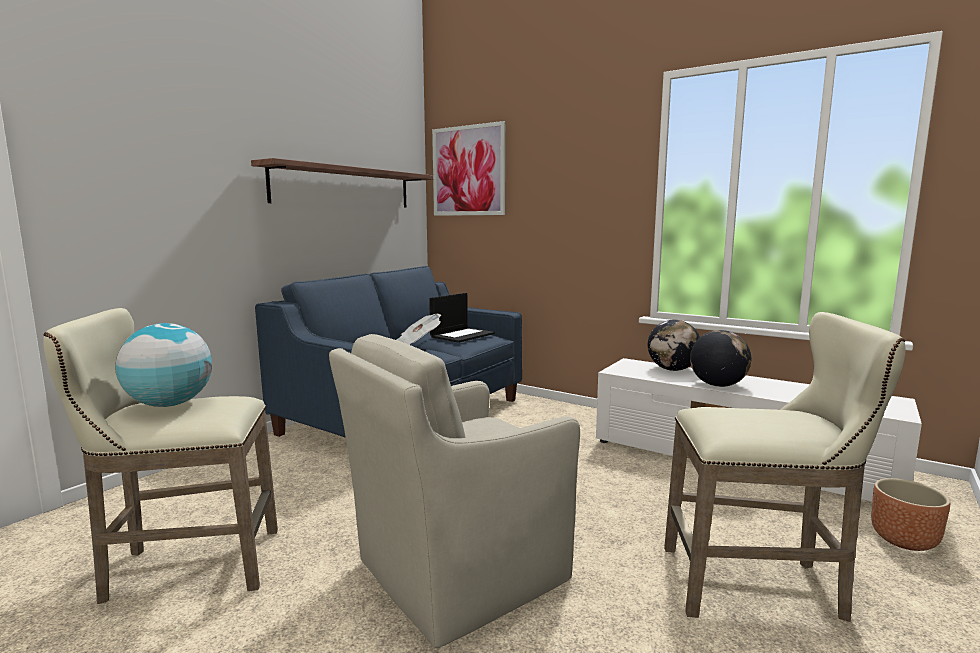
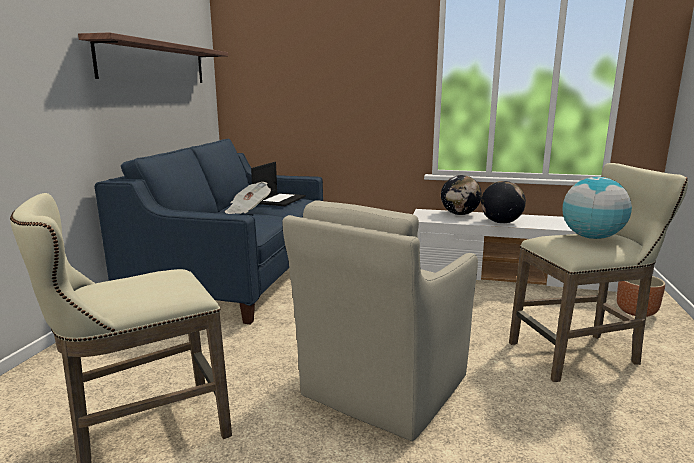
camera: 20 degrees left, 5 degrees up
(169, 404) = (124, 284): globe -> globe (591, 237)
(468, 171) = (260, 49): picture -> none

